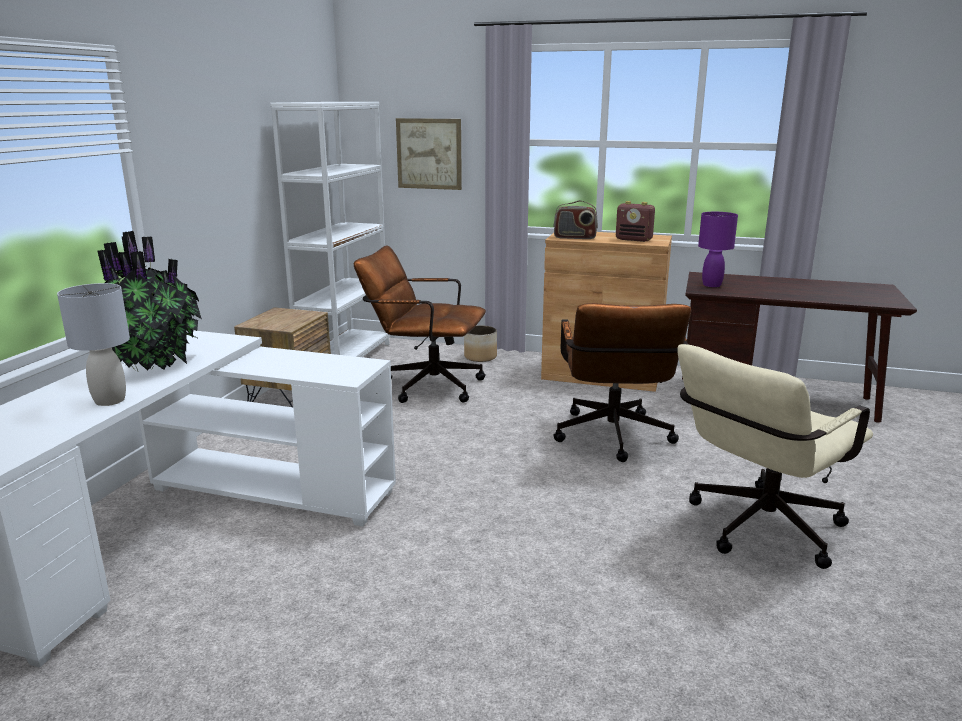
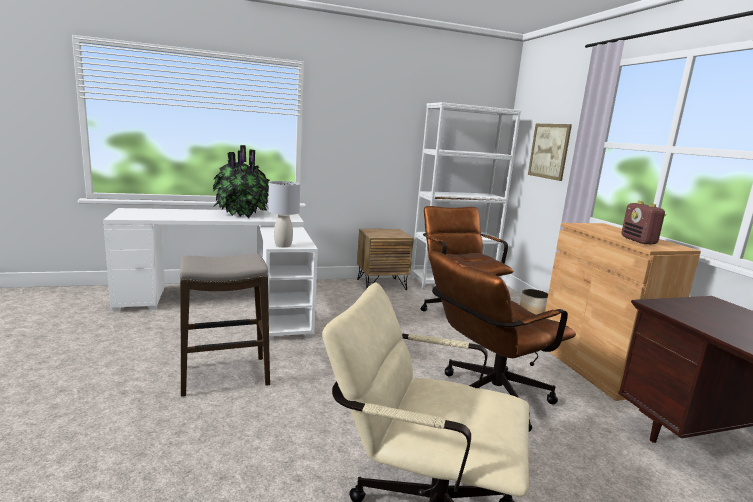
camera: 55 degrees right, 5 degrees down
(109, 401) = (192, 217): grey table lamp -> grey table lamp (282, 245)
(434, 580) = (225, 376): none -> stool
(575, 237) = (590, 227): radio -> none
(711, 285) = (689, 307): purple table lamp -> none

